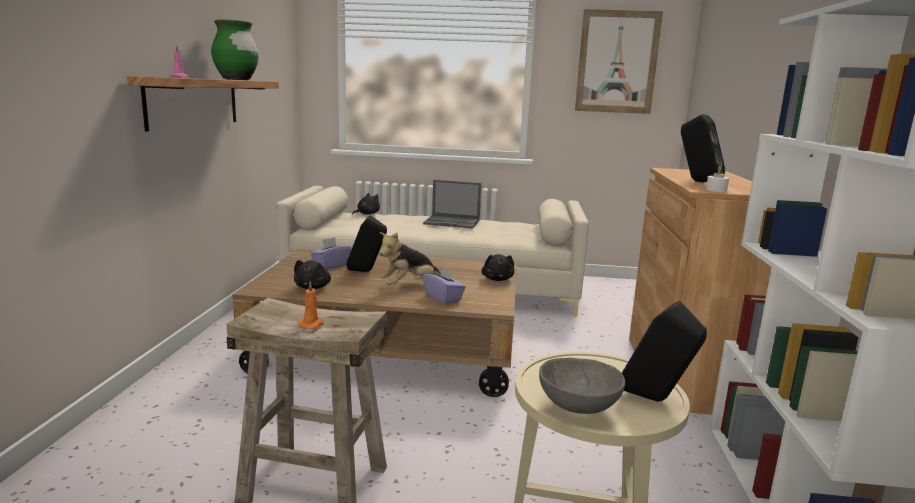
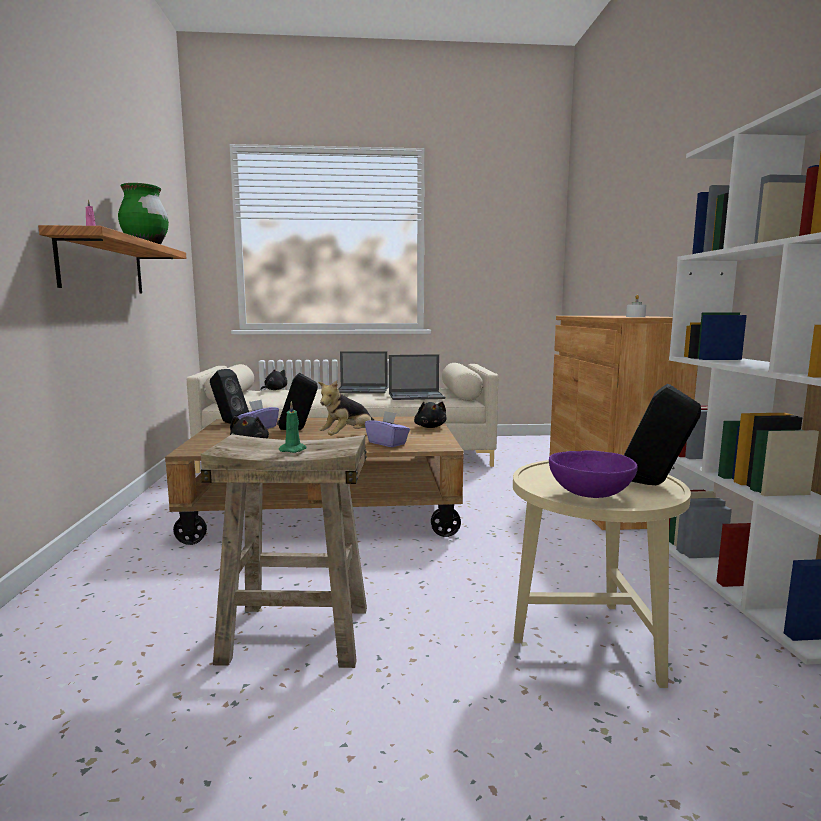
camera: 10 degrees left, 5 degrees down
(312, 324) = (293, 450): orange candle -> green candle
(503, 235) = (417, 396): none -> laptop
(577, 406) = (589, 494): grey bowl -> purple bowl
(617, 62) = (500, 237): picture -> none
(697, 181) = (610, 316): black speaker -> black speaker (228, 423)

